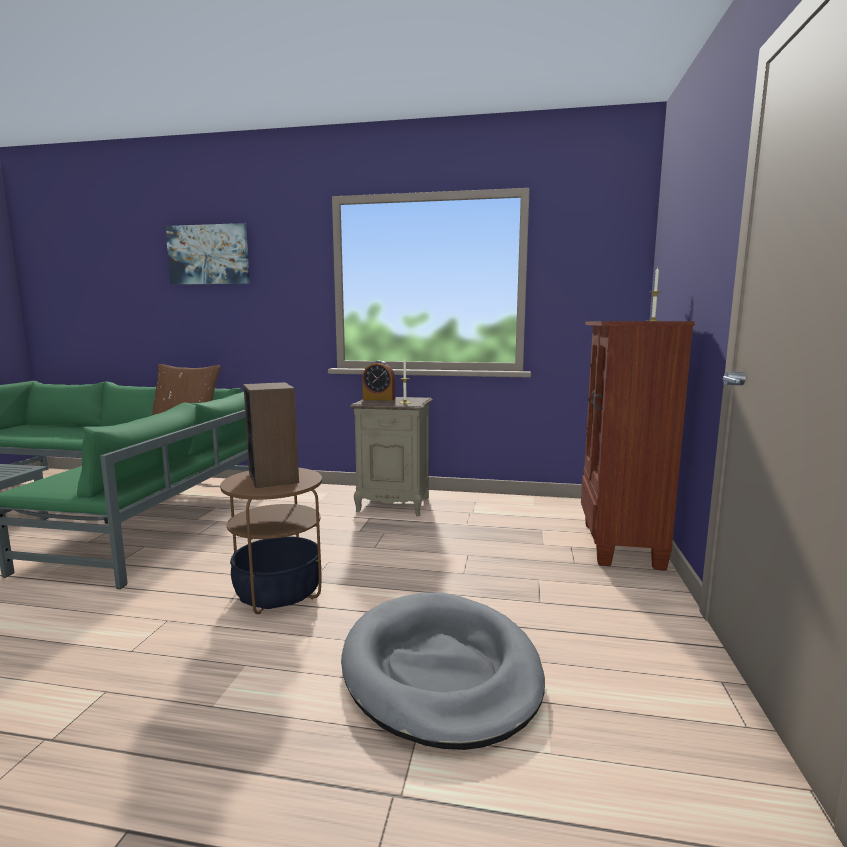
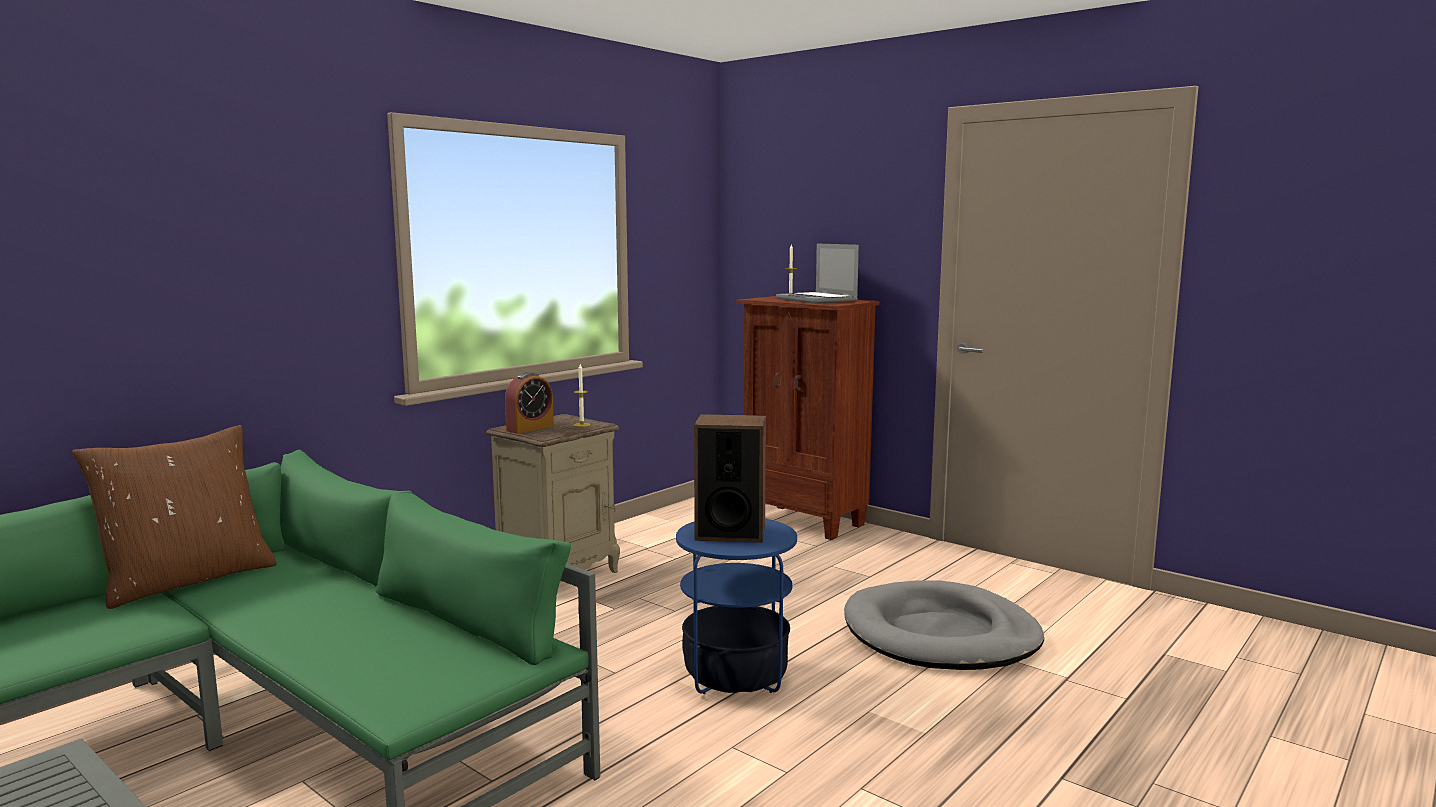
camera: 60 degrees left, 0 degrees up
(208, 255) = (140, 198): picture -> none
(279, 594) = (736, 677): brown side table -> blue side table
(639, 320) = (818, 300): none -> laptop

